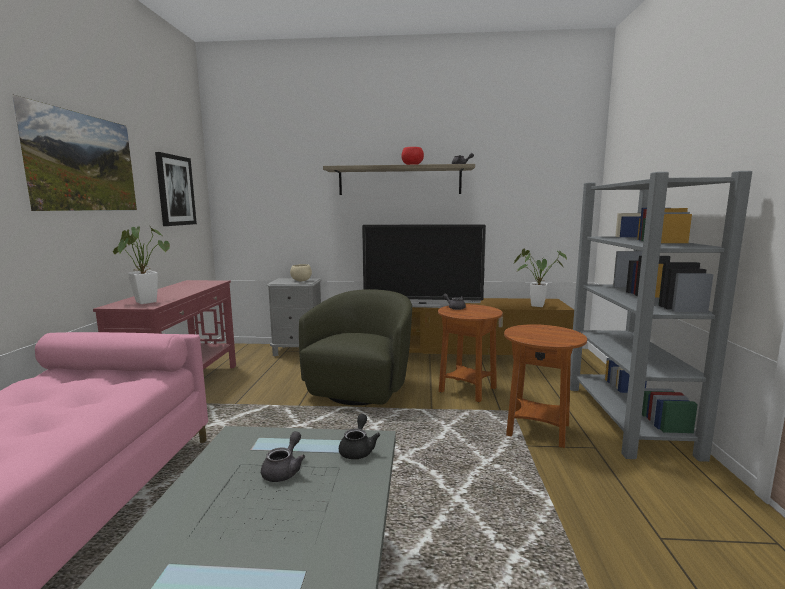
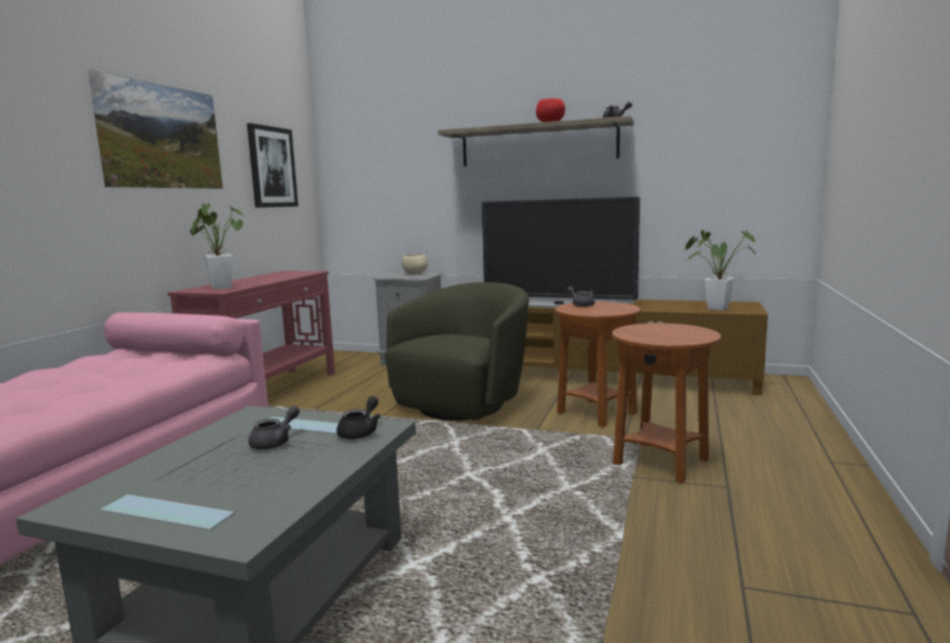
camera: 15 degrees right, 0 degrees up
(627, 418) = (802, 460): grey bookcase -> none

